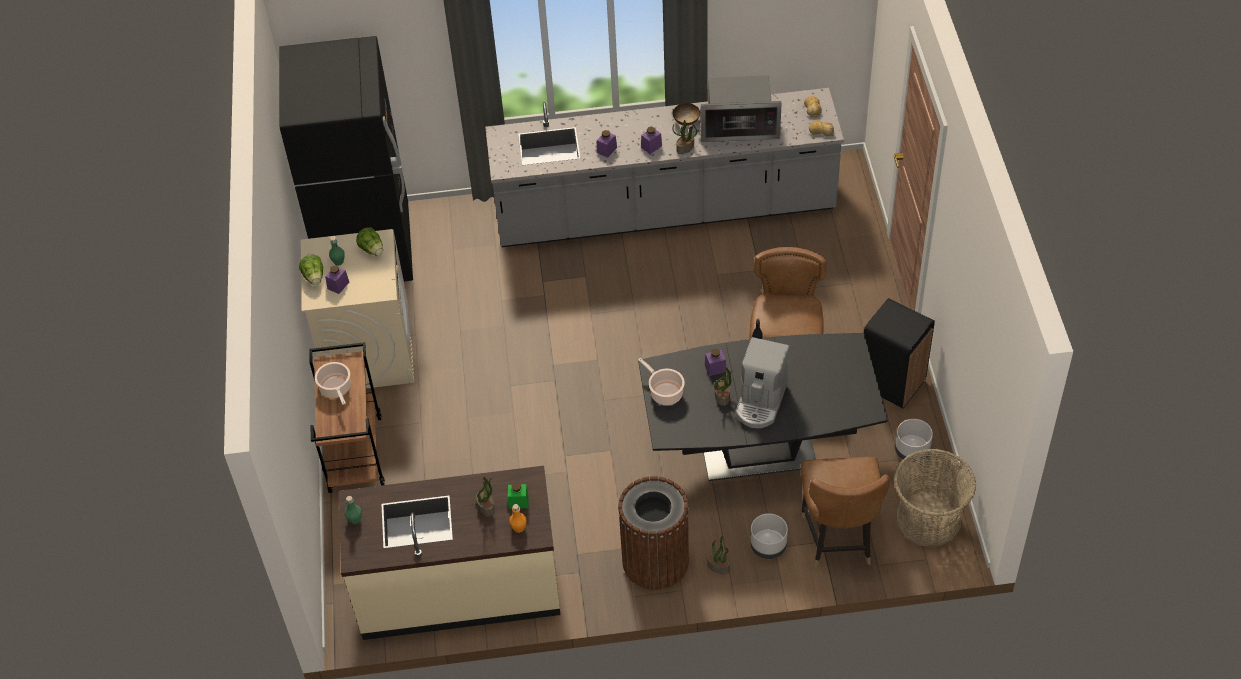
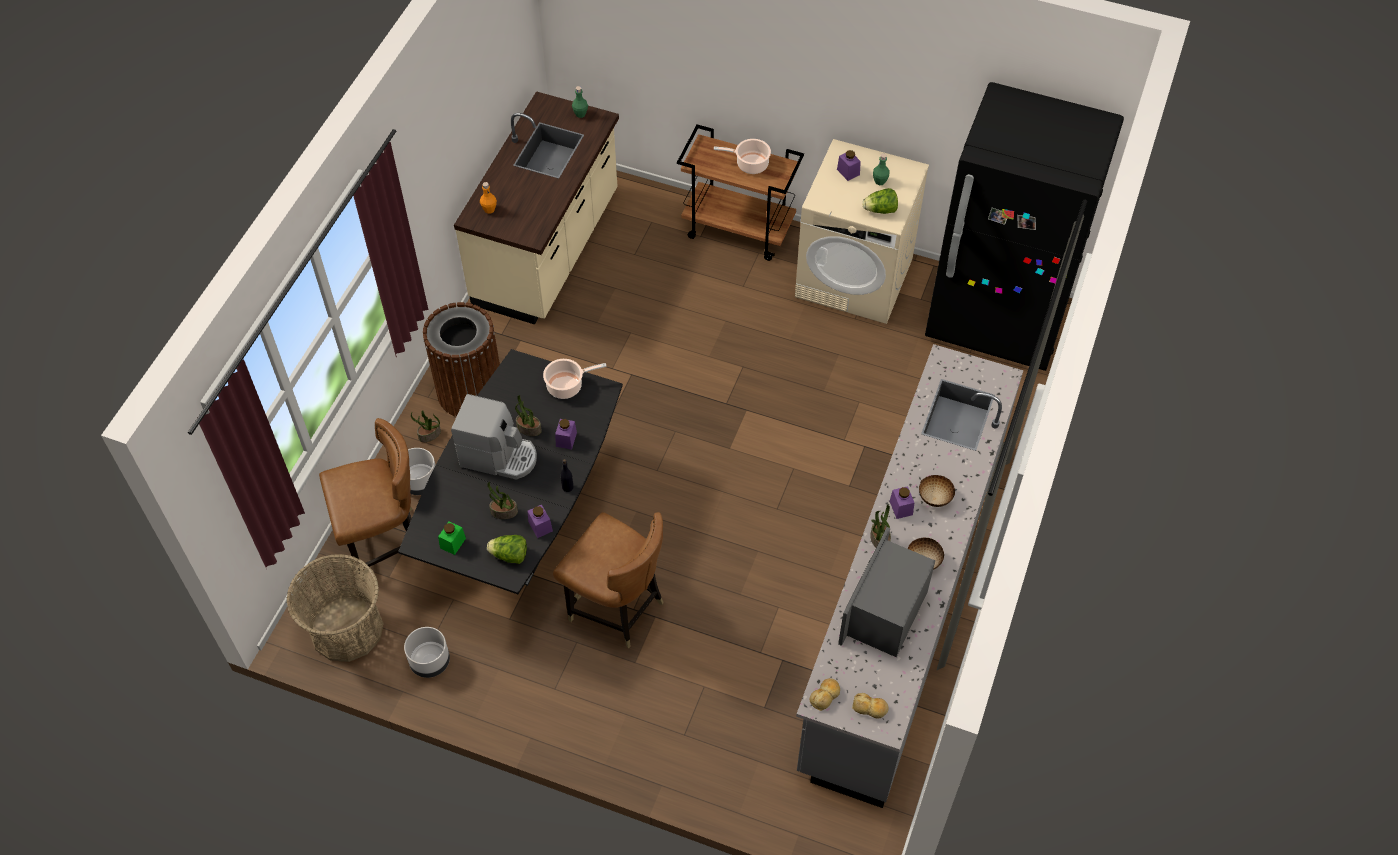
camera: 115 degrees right, 5 degrees up
(314, 277) = (870, 159): lettuce -> lettuce (509, 555)
(486, 507) = (527, 197): potted plant -> potted plant (504, 512)
(518, 502) = (516, 219): green jar -> green jar (453, 543)
(607, 150) = (920, 463): purple jar -> purple jar (540, 526)
(630, 133) = (935, 498): none -> bowl
(761, 401) = (499, 456): coffee machine -> coffee machine turned 150 degrees clockwise
(838, 539) = (385, 541): brown chair -> brown chair turned 135 degrees clockwise
(891, 384) = (522, 693): black trash can -> none

